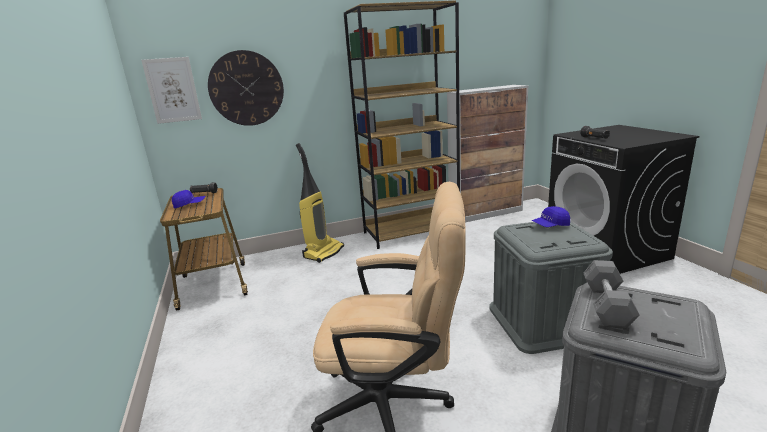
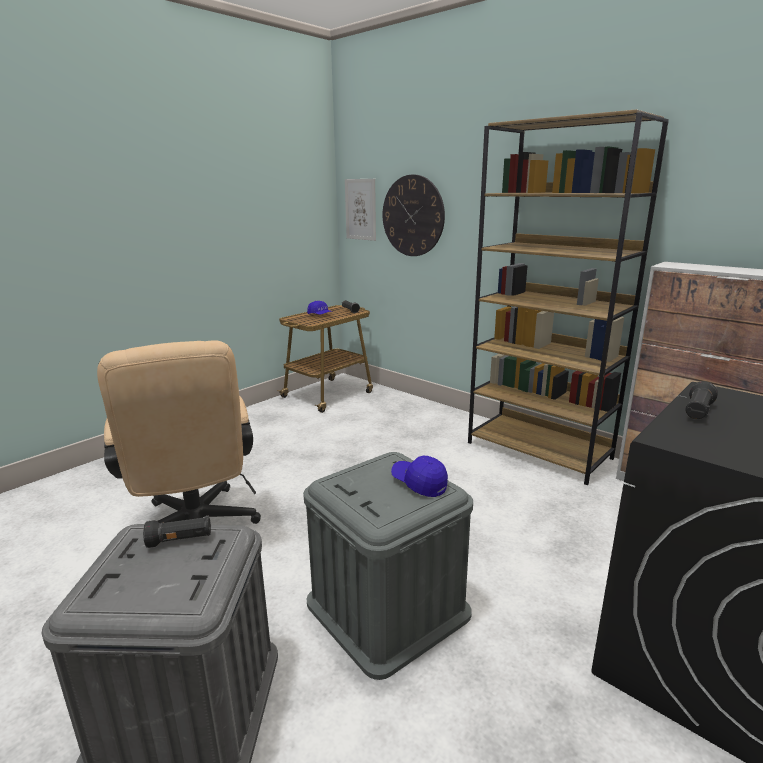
camera: 60 degrees right, 0 degrees up
(323, 252) = (428, 417): vacuum cleaner -> none
(607, 305) = (180, 540): grey dumbbell -> black flashlight

